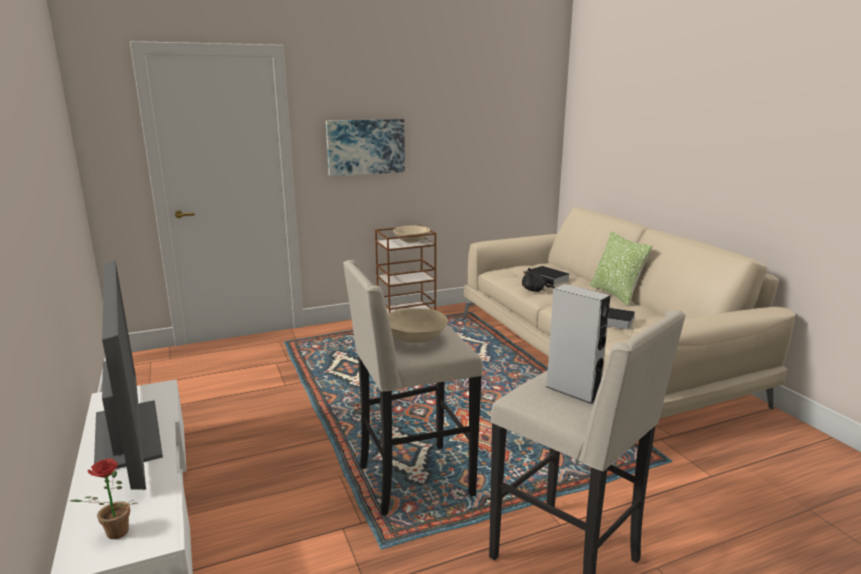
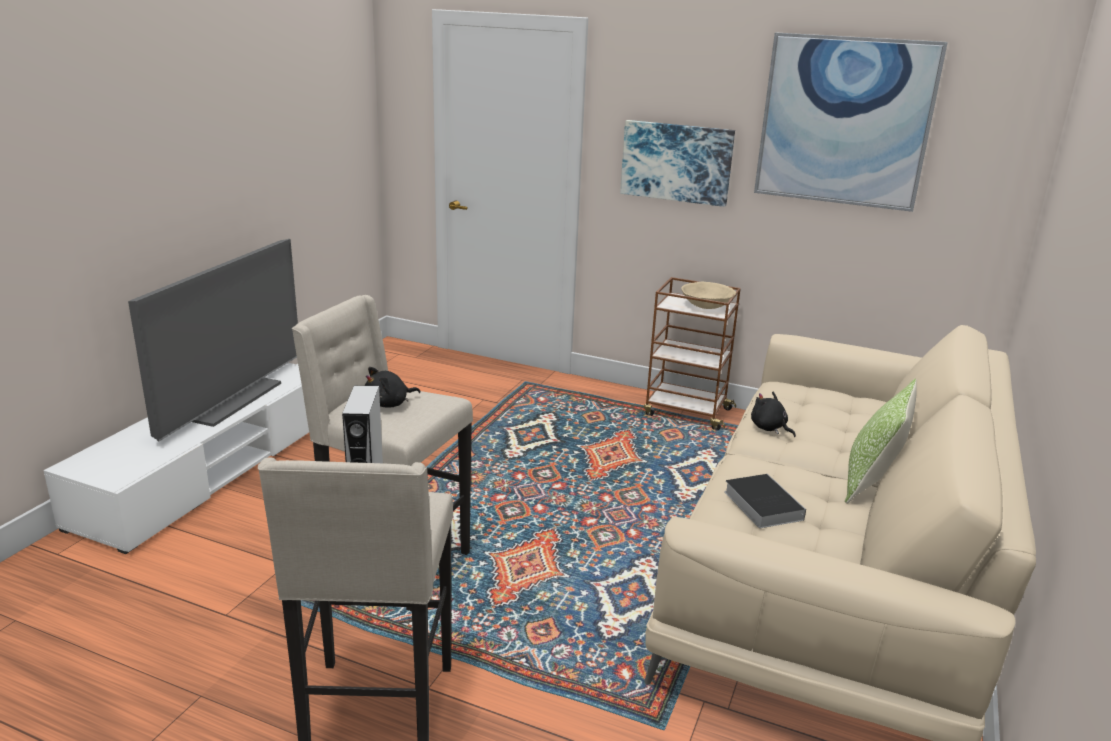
camera: 45 degrees right, 5 degrees up
(113, 535) = (108, 461): potted plant -> none
(414, 338) = (389, 404): beige bowl -> black plush toy
(465, 105) = (844, 121): none -> picture
(548, 278) = (824, 421): book -> none

